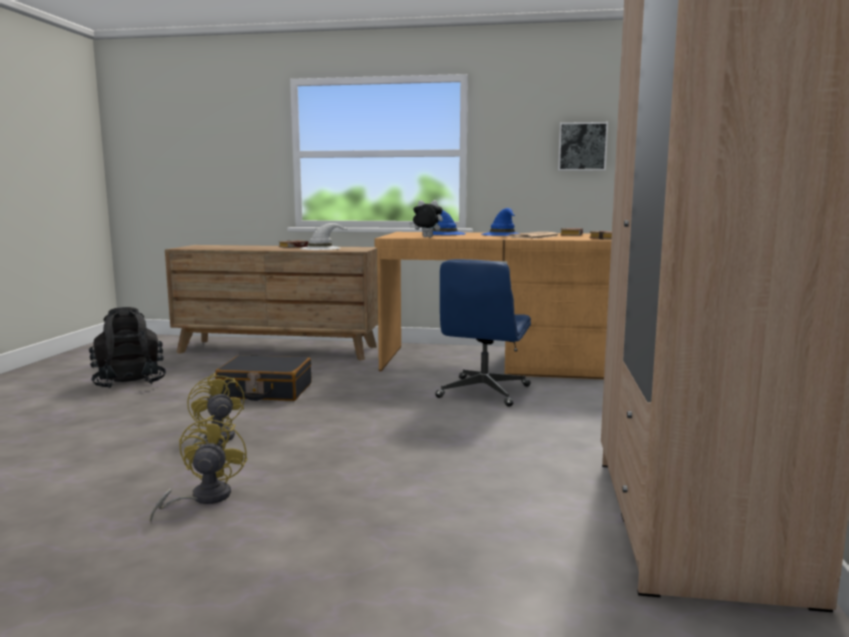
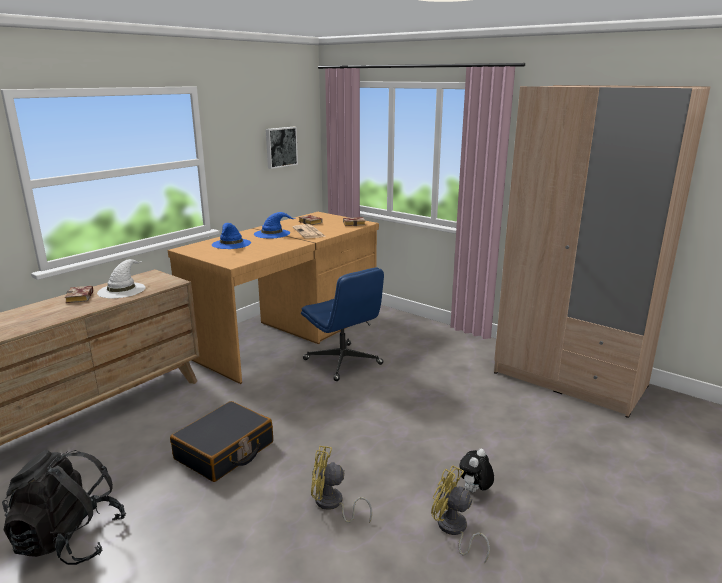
camera: 60 degrees left, 10 degrees up
(426, 237) = (258, 255): plush toy -> plush toy (474, 491)

